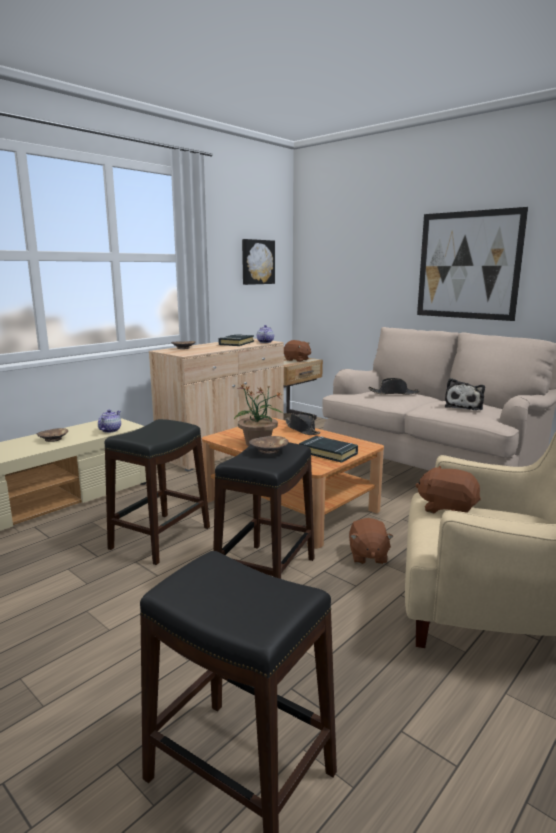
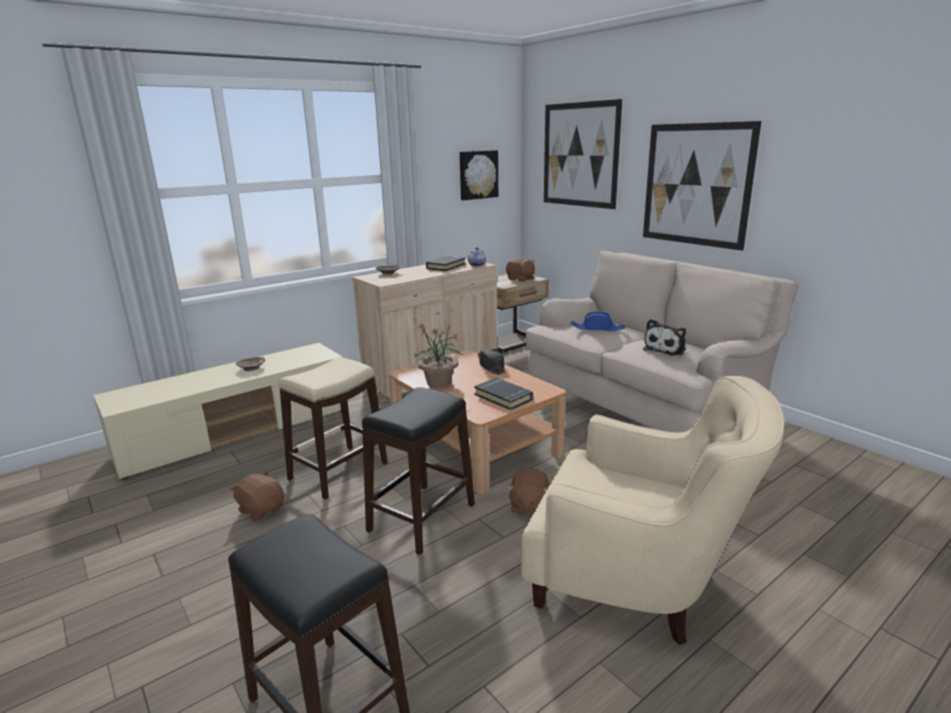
camera: 10 degrees right, 5 degrees up
(110, 430) = (307, 359): teapot -> none
(161, 538) = (339, 471): black stool -> beige stool
(269, 451) = (420, 402): brown bowl -> none
(353, 244) = (580, 155): none -> picture
(393, 393) = (598, 329): black hat -> blue hat
(447, 509) = (589, 472): brown plush toy -> brown plush toy (261, 509)

